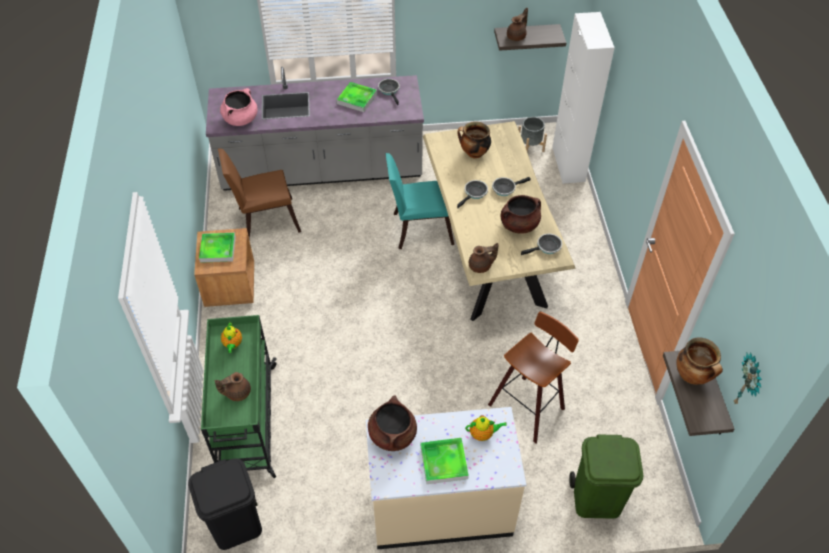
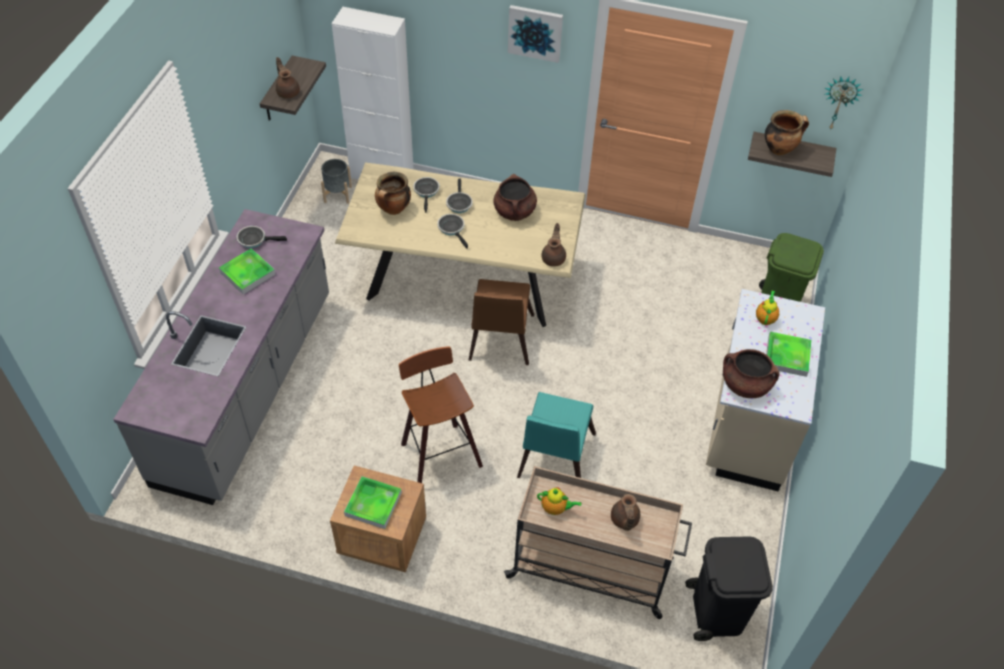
camera: 70 degrees left, 0 degrees up
(241, 119) = (202, 398): pink cooking pot -> none
(247, 423) = (591, 569): green cart -> beige cart
(264, 220) = (295, 472): brown chair -> brown chair (499, 341)
(418, 228) = (397, 327): turquoise chair -> turquoise chair (554, 460)
(529, 406) = (664, 320): stool -> stool (438, 454)
(547, 247) = (554, 202): frying pan -> frying pan (426, 192)
(652, 122) = (535, 32): none -> picture

